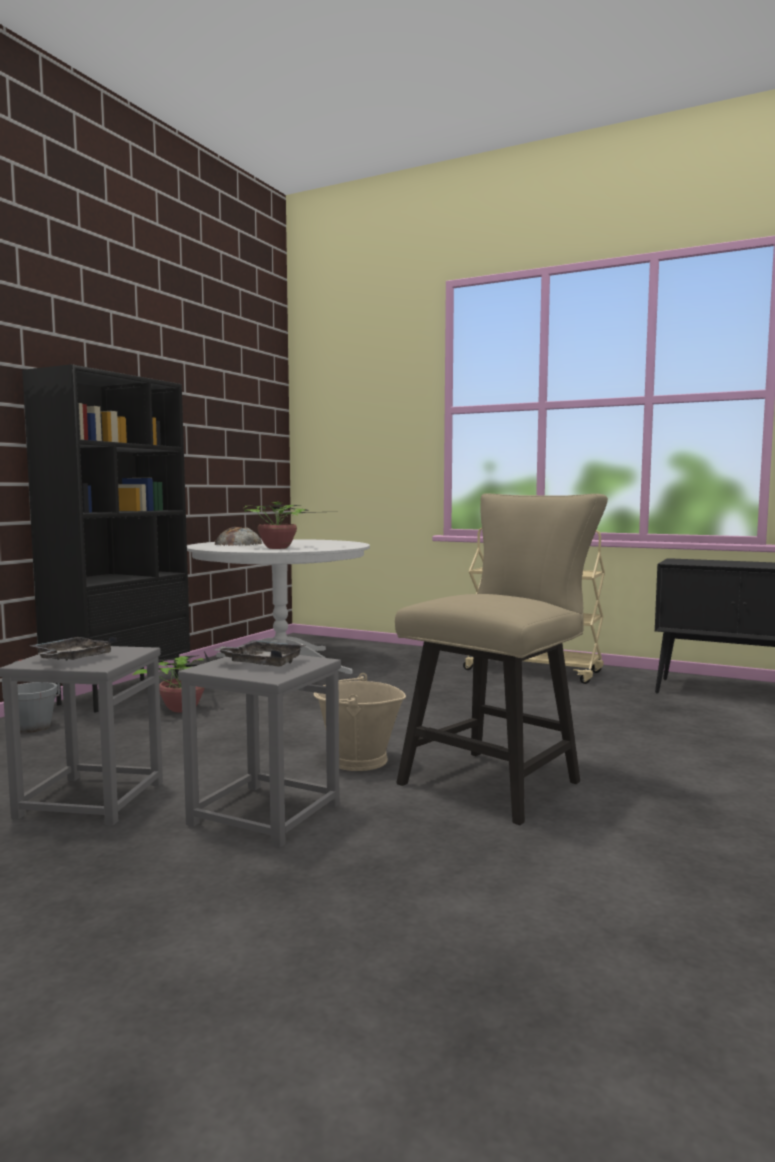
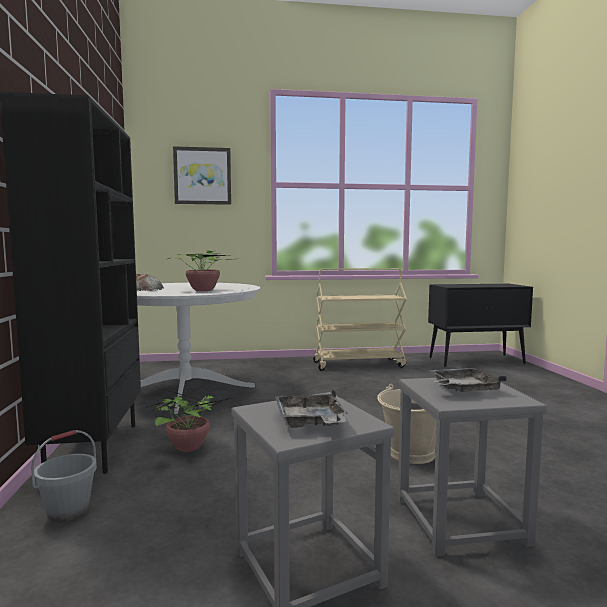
camera: 35 degrees left, 0 degrees up
(365, 405) = (202, 176): none -> picture
(499, 780) = (510, 442): beige chair -> none

